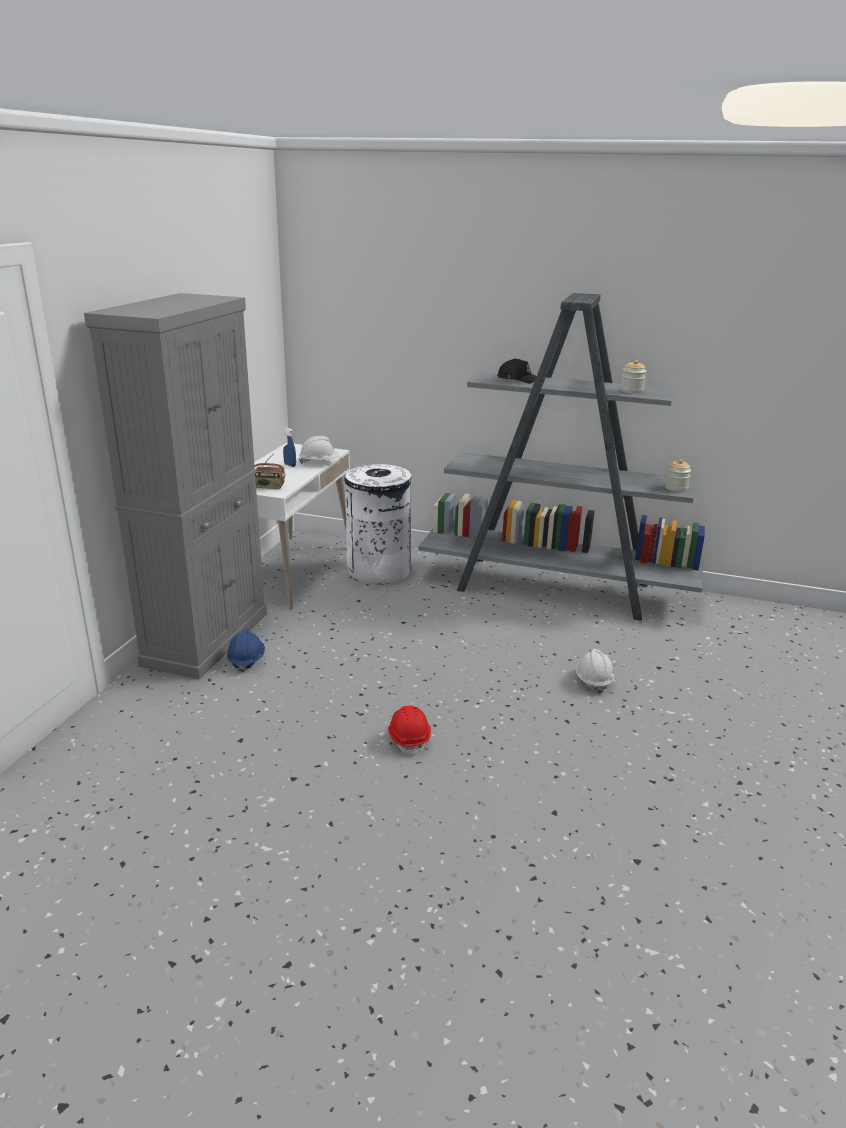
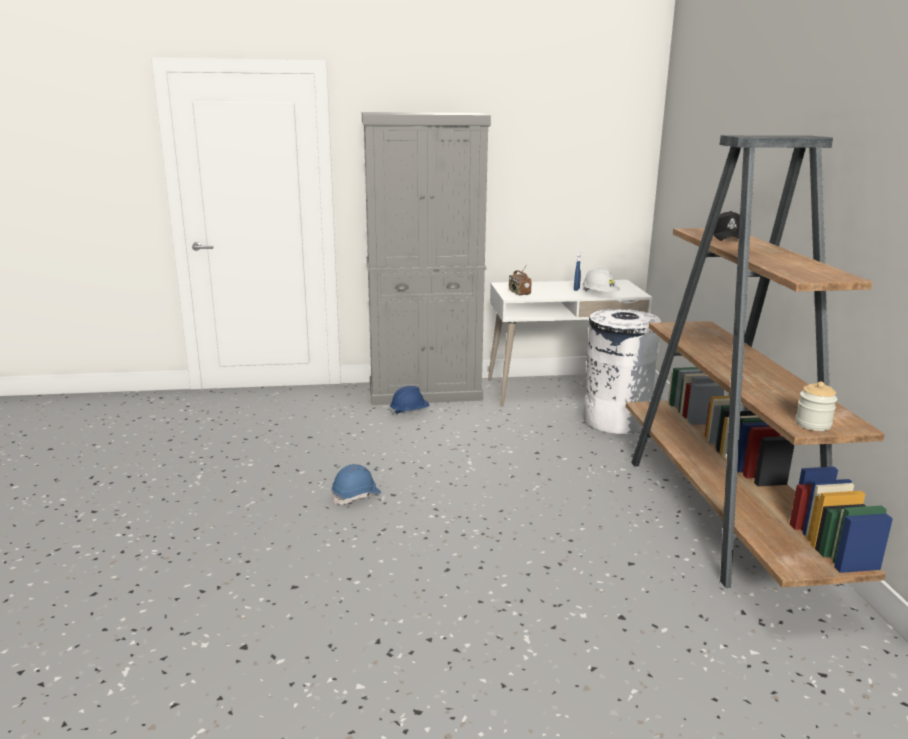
camera: 65 degrees right, 5 degrees down
(409, 738) = (356, 496): red hard hat -> blue hard hat
(556, 588) = (722, 516): grey bookcase -> brown bookcase
(593, 681) = (540, 573): white hard hat -> none
(631, 391) = (795, 268): jar -> none

